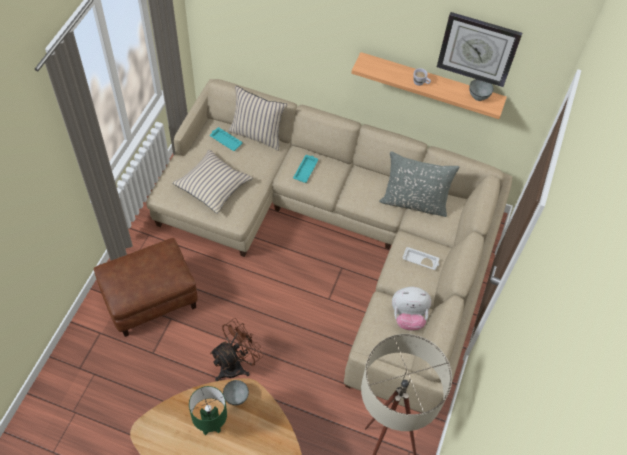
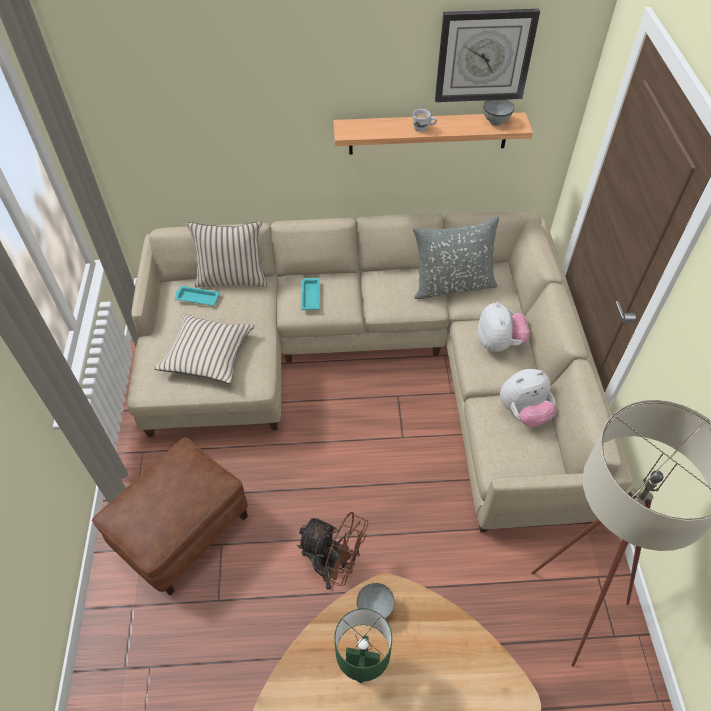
camera: 20 degrees left, 5 degrees down
(236, 365) = (334, 566): brown fan -> brown fan turned 90 degrees clockwise
(421, 260) = (499, 343): white tray -> plush toy

